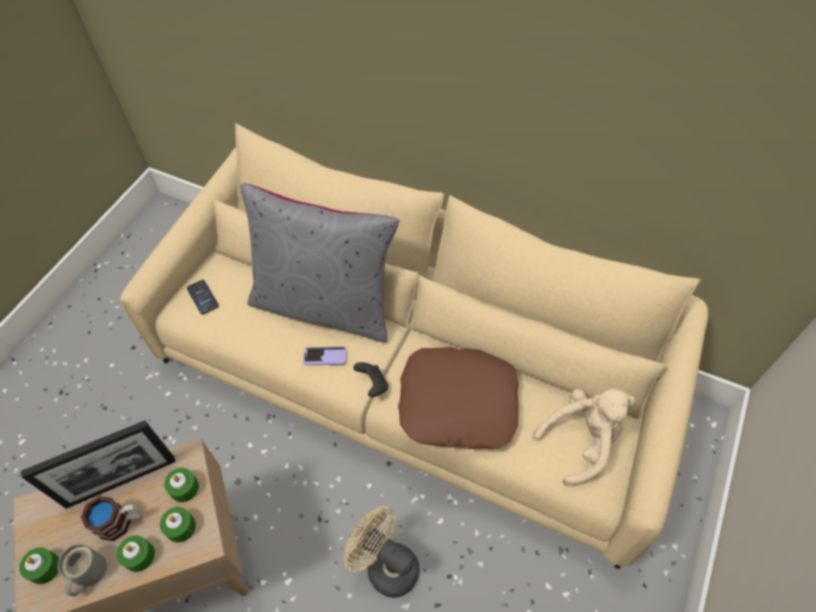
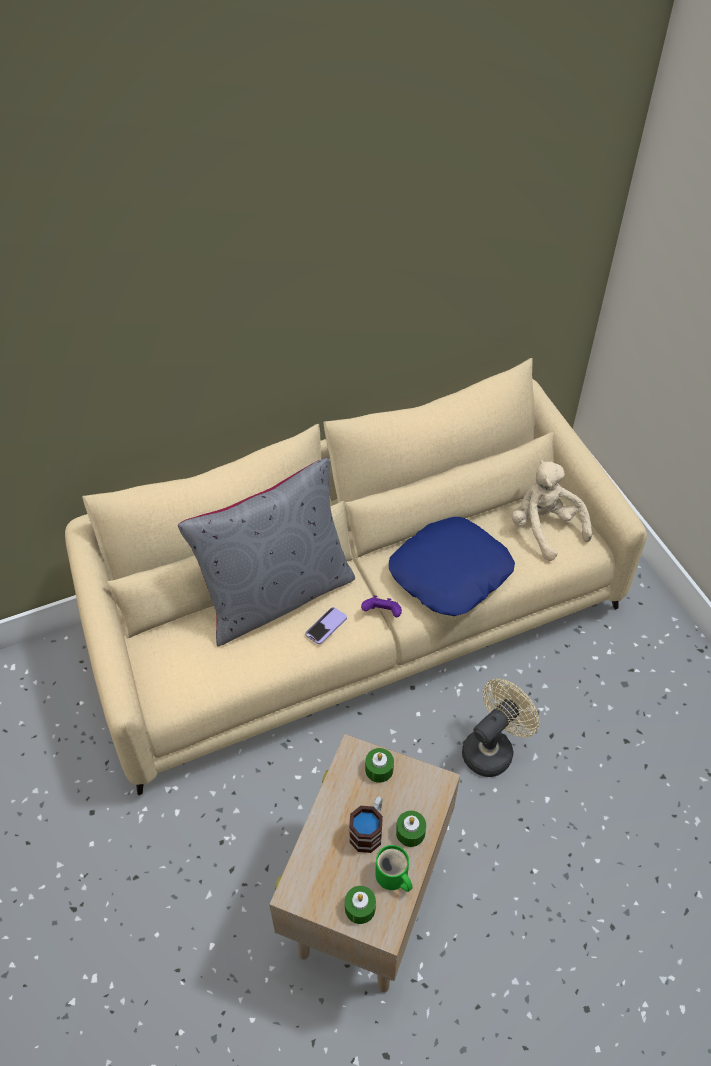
camera: 50 degrees left, 5 degrees down
(87, 573) = (392, 877): grey mug -> green mug
(121, 482) = (331, 811): picture frame -> none
(181, 527) = (411, 790): green candle -> none
(202, 297) = (171, 674): phone -> none
(373, 385) = (382, 613): black game controller -> purple game controller
(385, 565) = (493, 748): beige fan -> beige fan turned 150 degrees clockwise
(458, 401) = (449, 572): brown pillow -> blue pillow
(581, 441) = (545, 528): beige plush toy -> beige plush toy turned 45 degrees counterclockwise

